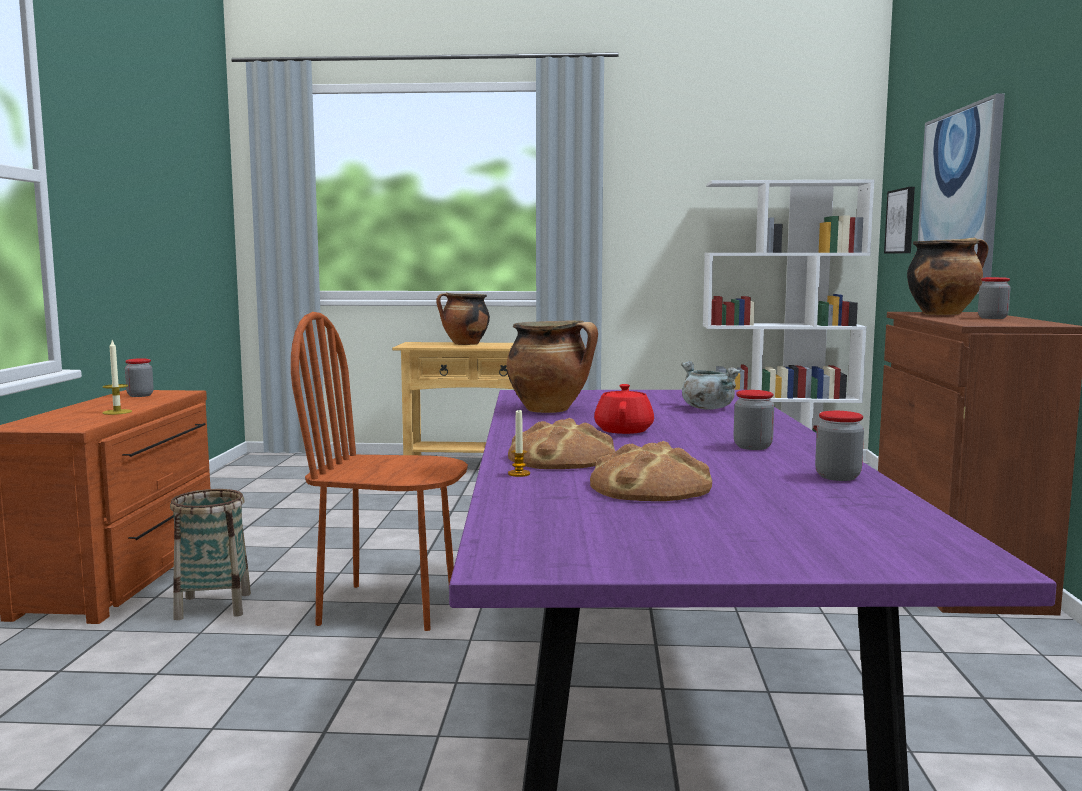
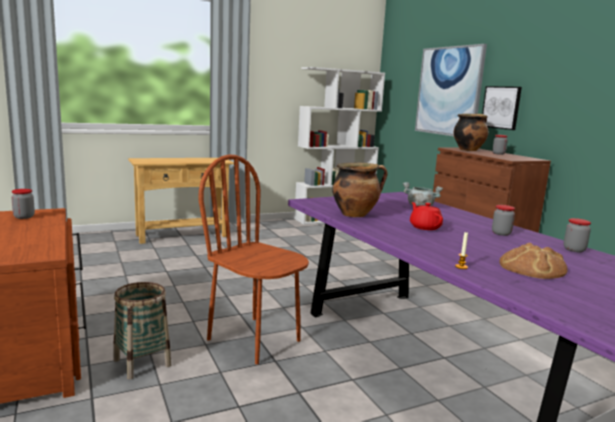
camera: 30 degrees left, 5 degrees up
(117, 412) = (46, 236): candle -> none
(388, 607) = (254, 339): brown chair -> brown chair turned 60 degrees clockwise
(464, 344) = (174, 160): cooking pot -> none
(561, 458) = (449, 252): bread -> none
(901, 221) = (399, 95): picture -> picture (501, 107)

